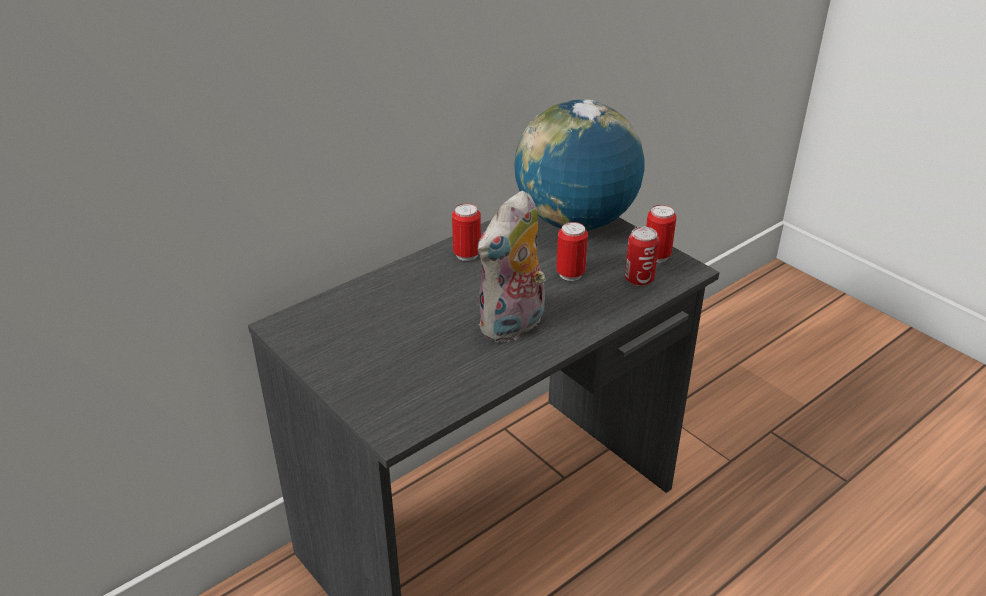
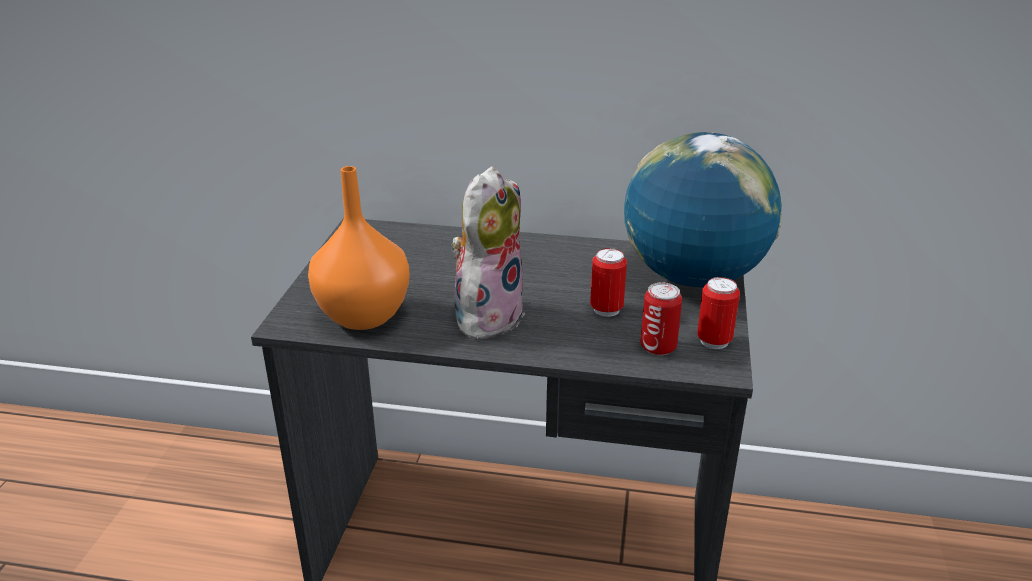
camera: 50 degrees right, 5 degrees down
(435, 386) = (362, 316): none -> orange vase
(467, 254) = (556, 252): can -> none
(513, 326) = (487, 315): plush toy -> plush toy turned 120 degrees clockwise

